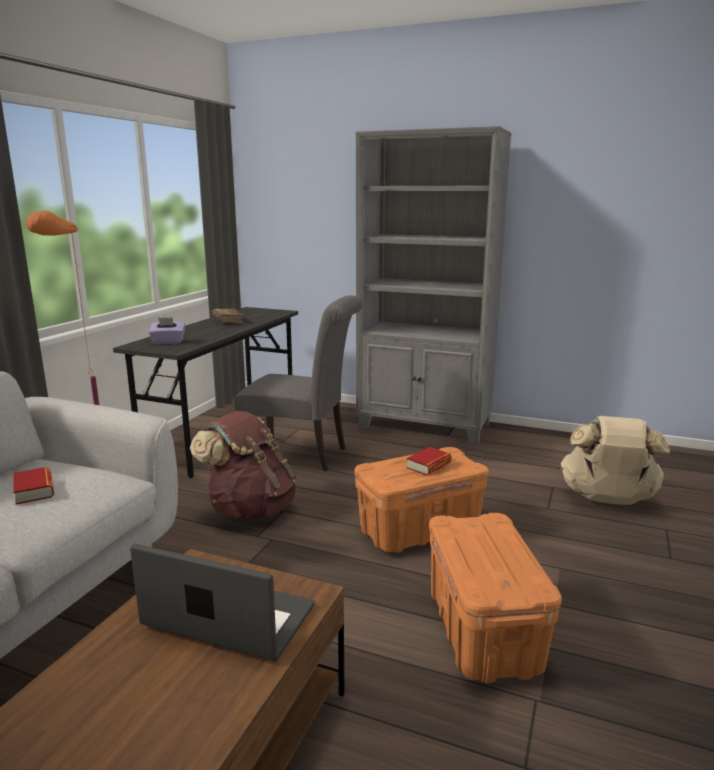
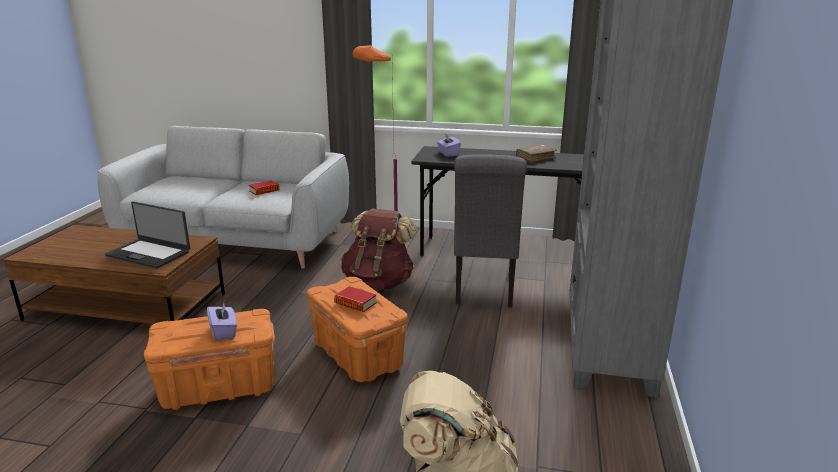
camera: 80 degrees right, 5 degrees up
(228, 618) = (149, 253): laptop -> laptop turned 105 degrees clockwise
(496, 540) = (224, 332): none -> purple tissue box

